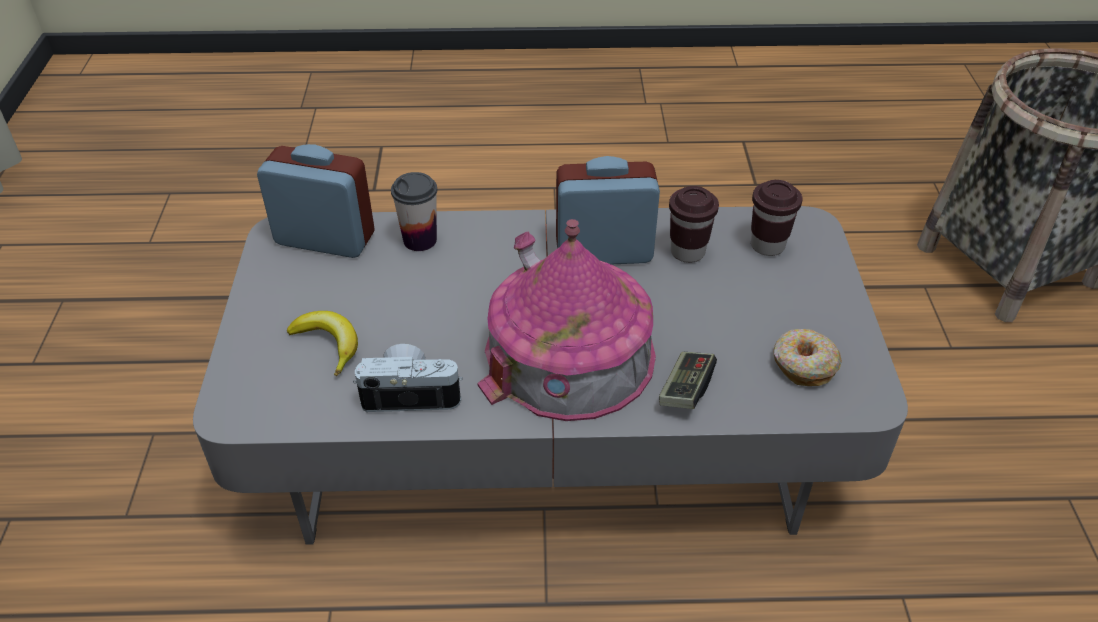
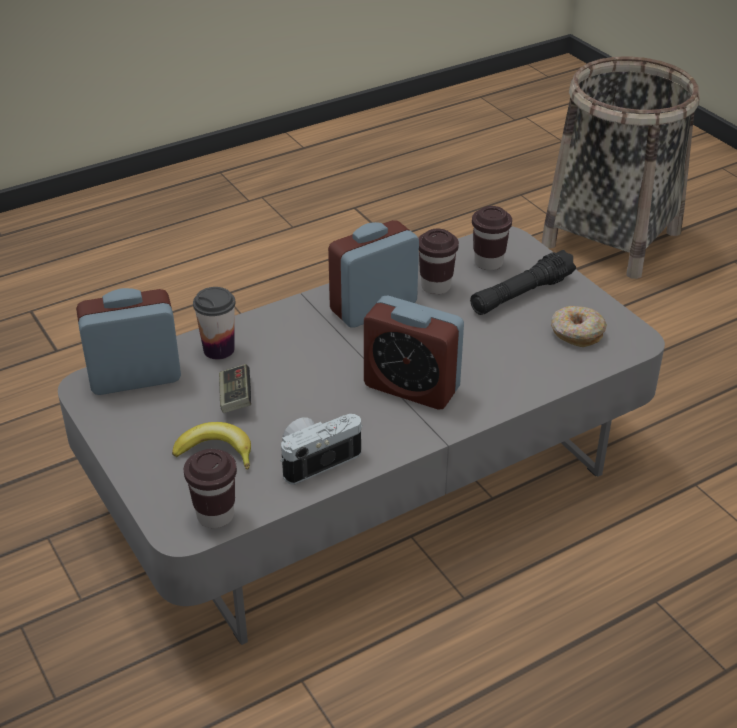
camera: 30 degrees left, 5 degrees down
(270, 412) = (215, 516): none -> brown cup
(569, 354) = (411, 387): toy house -> alarm clock
(686, 389) = (512, 378): game controller -> game controller (235, 398)
(776, 295) = (521, 294): none -> black flashlight

